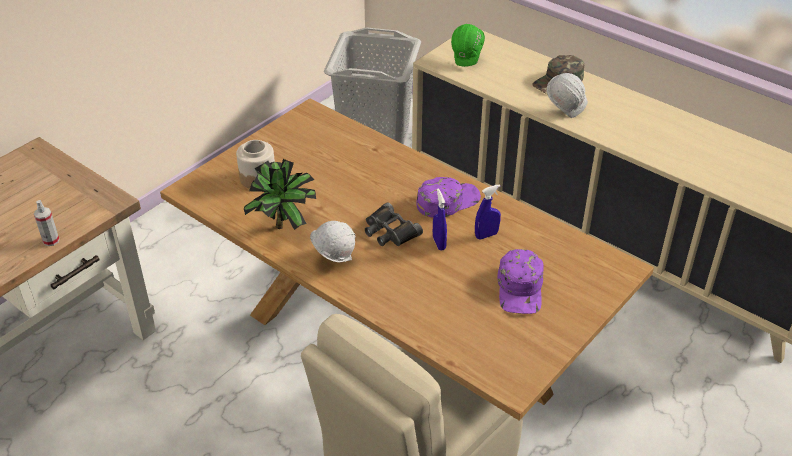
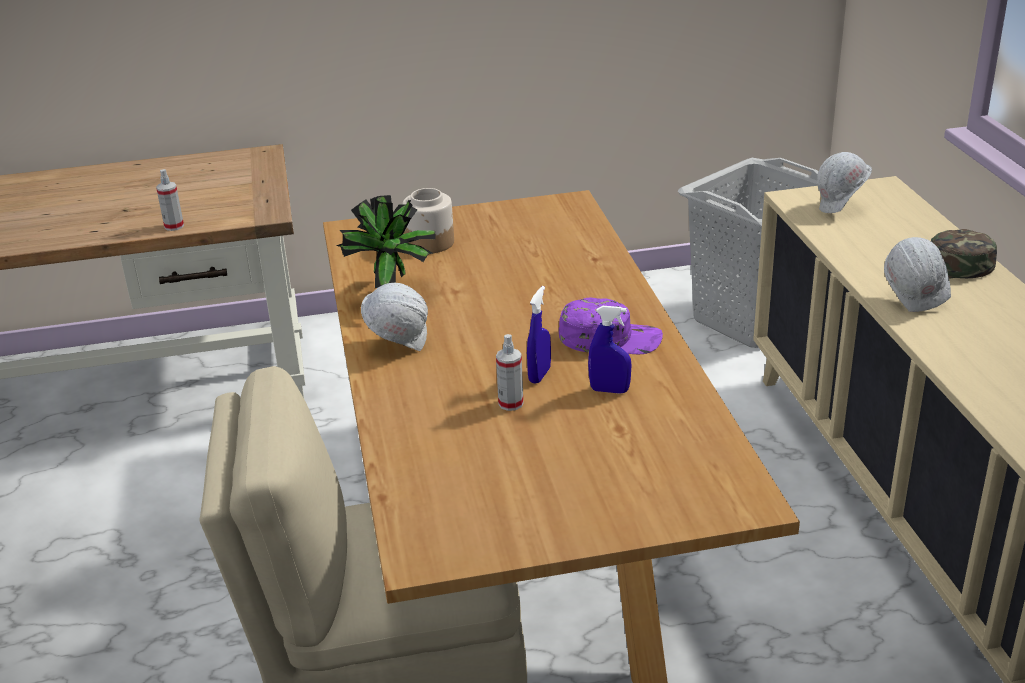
camera: 40 degrees right, 10 degrees down
(390, 231) = (499, 341): black binoculars -> none
(446, 269) = (510, 403): none -> spray bottle
(467, 60) = (841, 209): green hard hat -> white hard hat
(520, 288) = (574, 462): purple cap -> none

